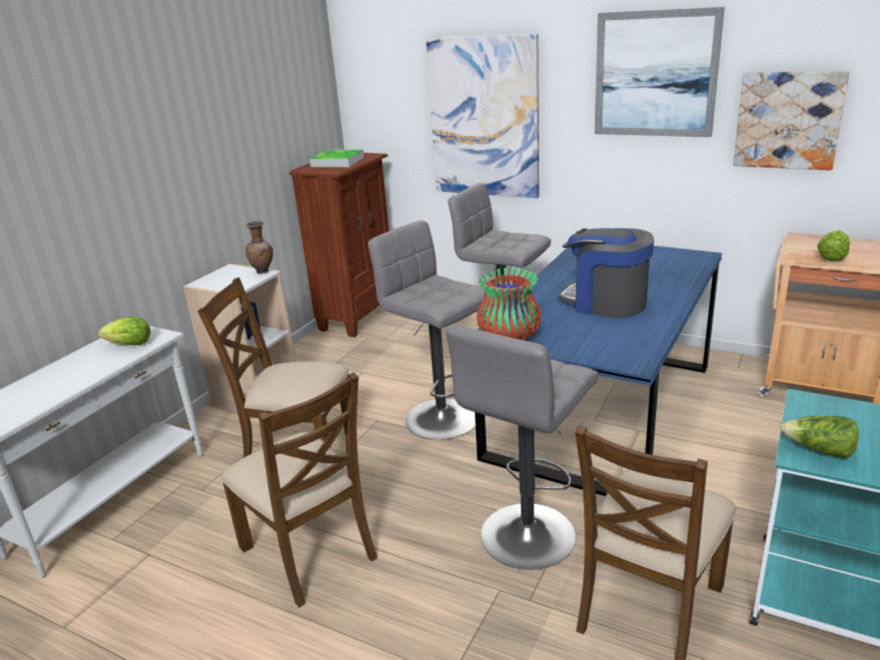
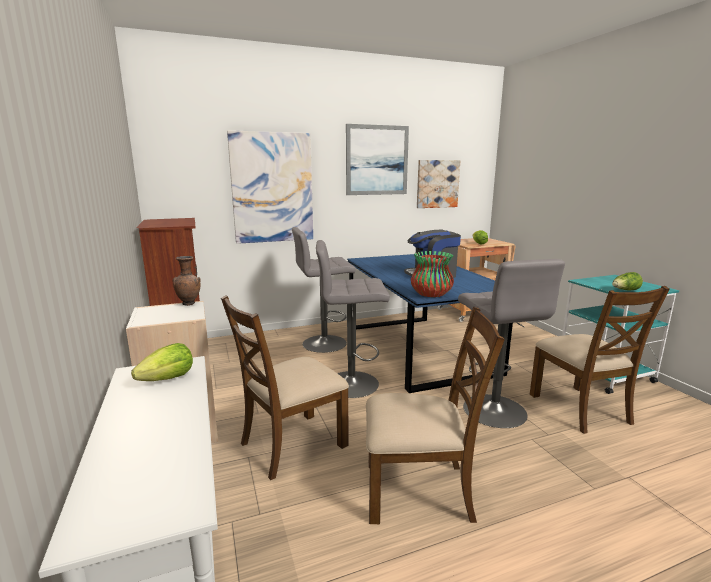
camera: 50 degrees left, 10 degrees down
(337, 162) = (167, 222): tray -> none

